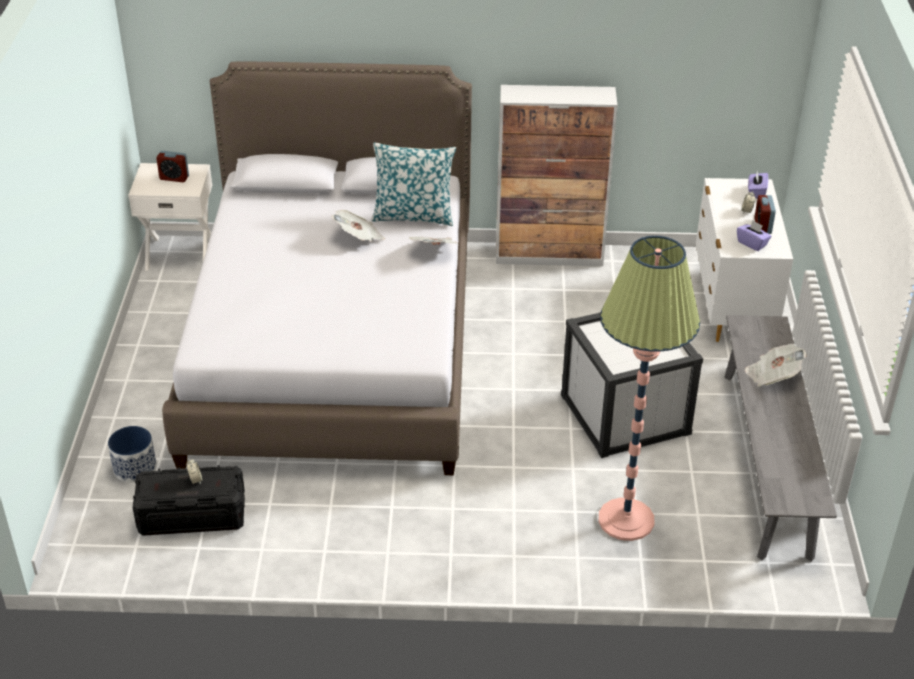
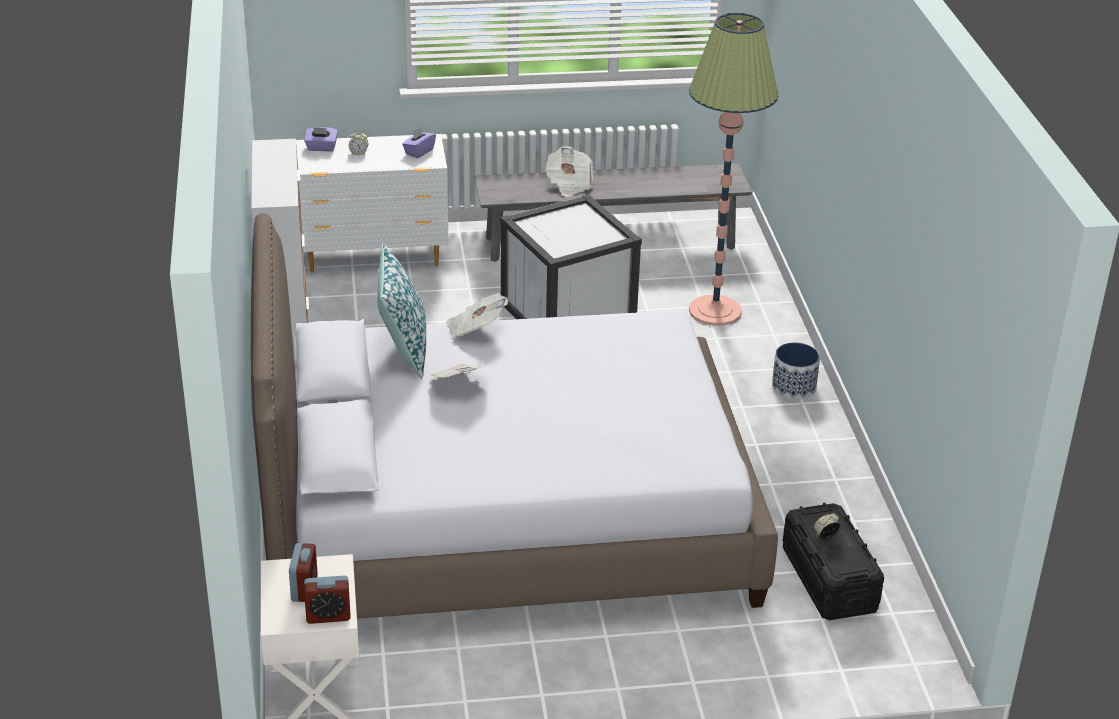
camera: 100 degrees left, 5 degrees down
(134, 468) = (775, 642): planter -> planter (794, 387)
(762, 226) = (386, 146): alarm clock -> alarm clock (328, 616)

